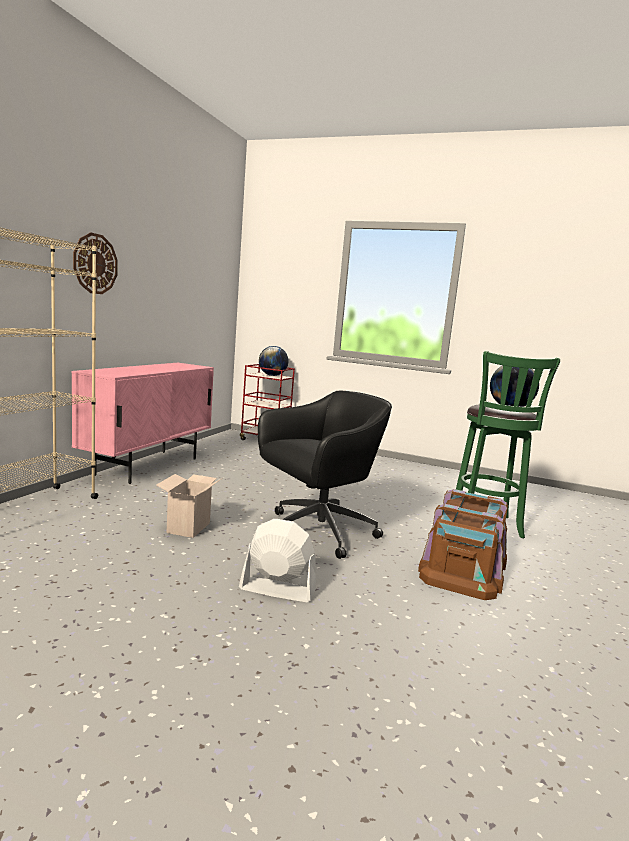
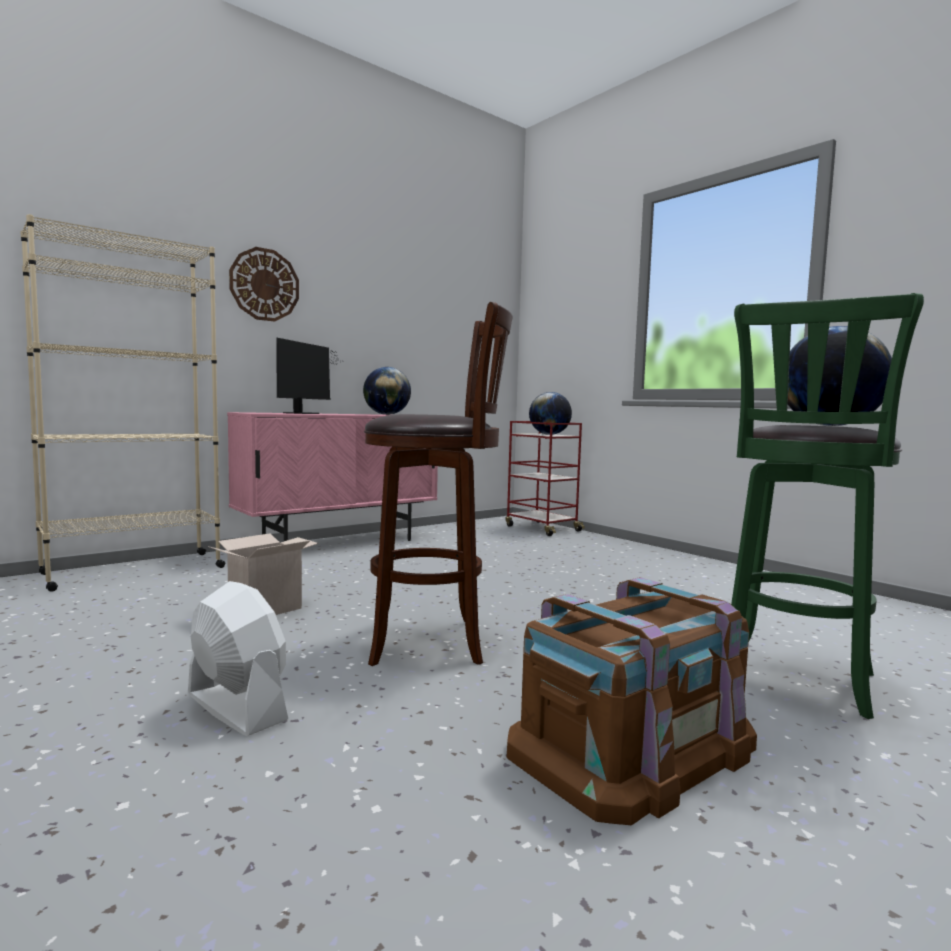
camera: 30 degrees right, 5 degrees down
(133, 370) = (305, 413): none -> monitor
(176, 366) = (387, 414): none -> globe
(316, 532) = (433, 641): black office chair -> brown stool

